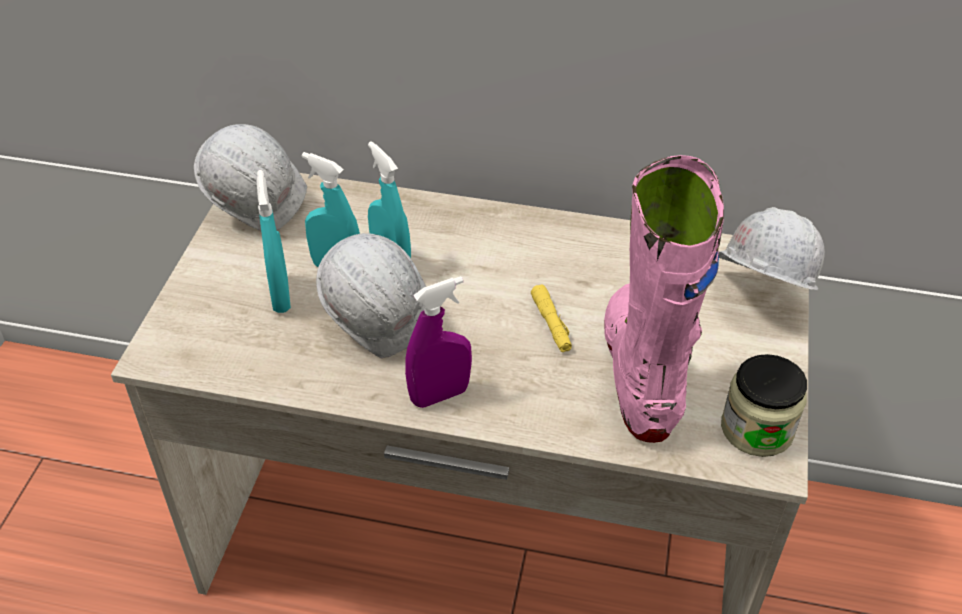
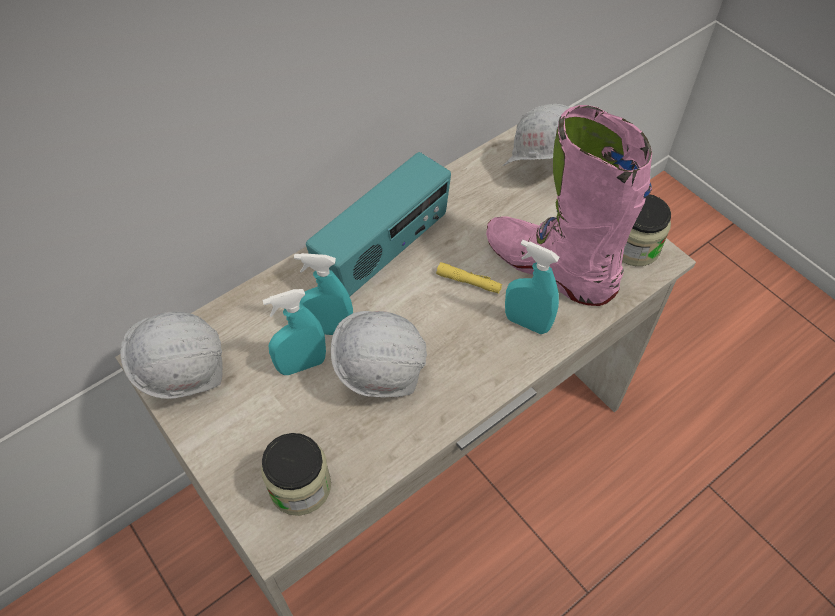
camera: 50 degrees left, 10 degrees up
(216, 342) = (300, 486): none -> jar
(280, 295) = (293, 416): turquoise spray bottle -> turquoise spray bottle (527, 323)
(440, 395) = (475, 381): purple spray bottle -> none
(517, 247) = (384, 252): none -> radio

